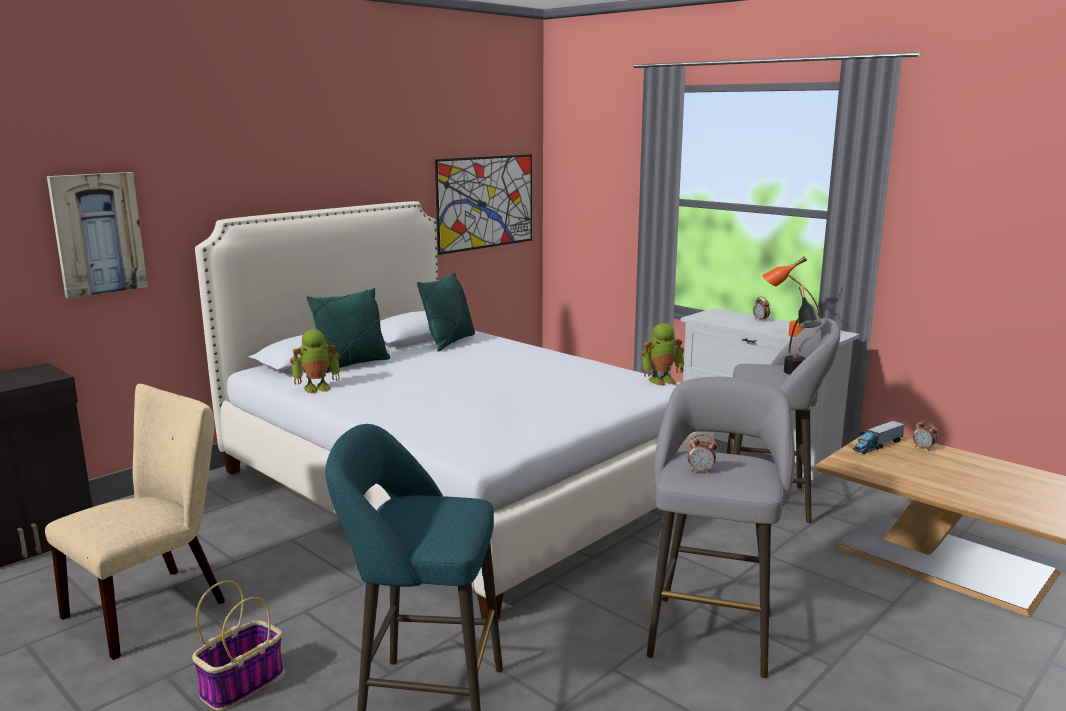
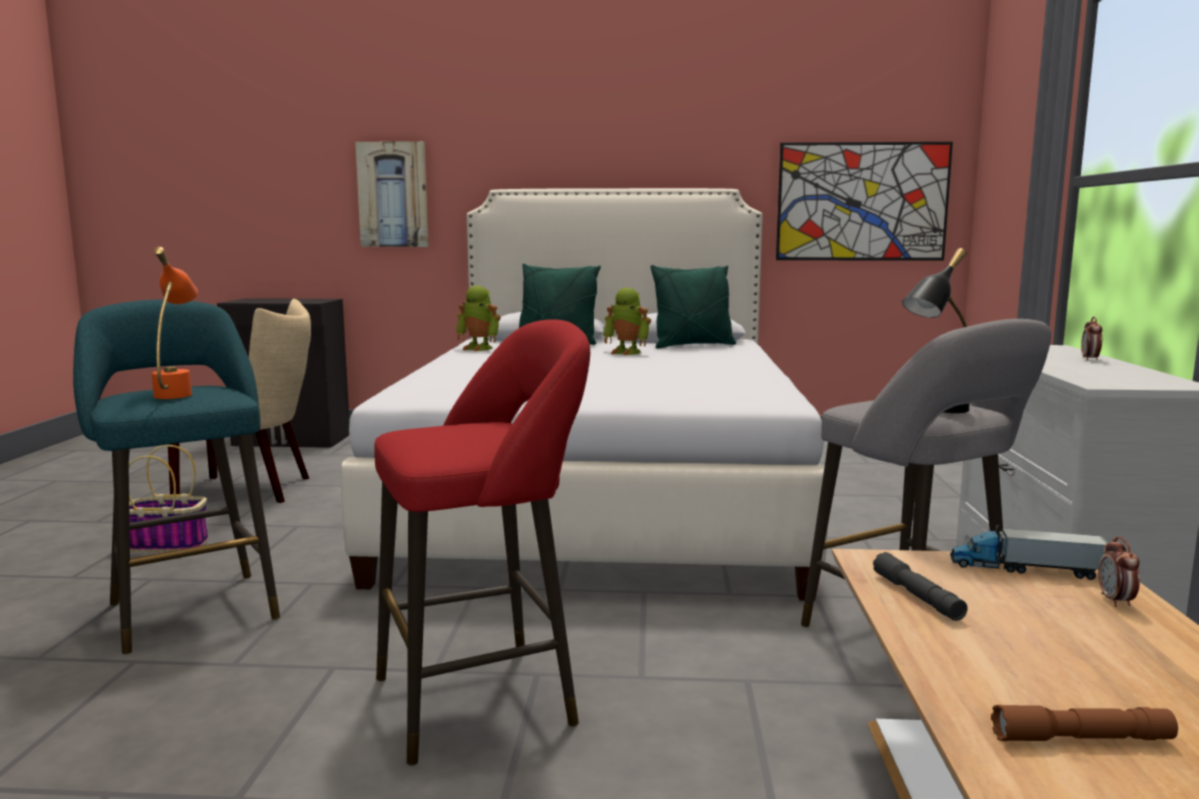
camera: 50 degrees right, 5 degrees down
(661, 380) = (786, 398): toy robot -> toy robot (627, 352)
(701, 471) = (434, 430): alarm clock -> none
(711, 630) = (486, 697): grey stool -> red stool
(788, 334) = (1069, 372): orange table lamp -> orange table lamp (177, 392)
(889, 474) = (917, 596): none -> grey flashlight
(1028, 504) = (1081, 738): none -> brown flashlight

